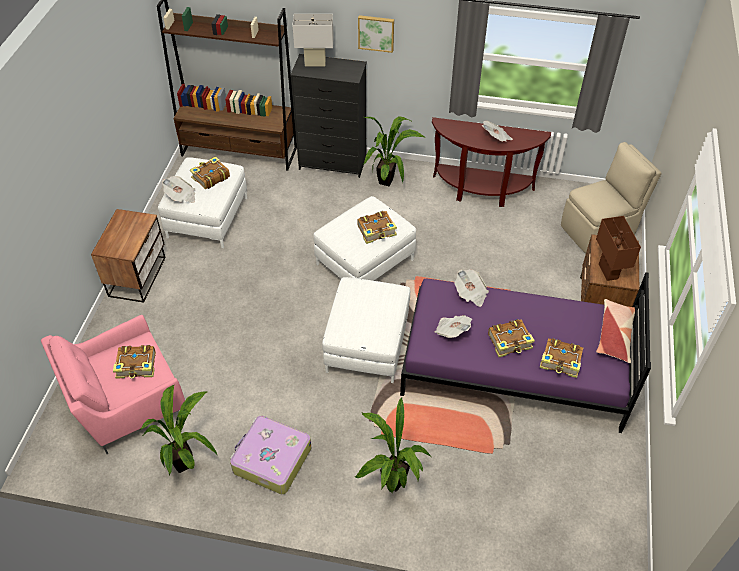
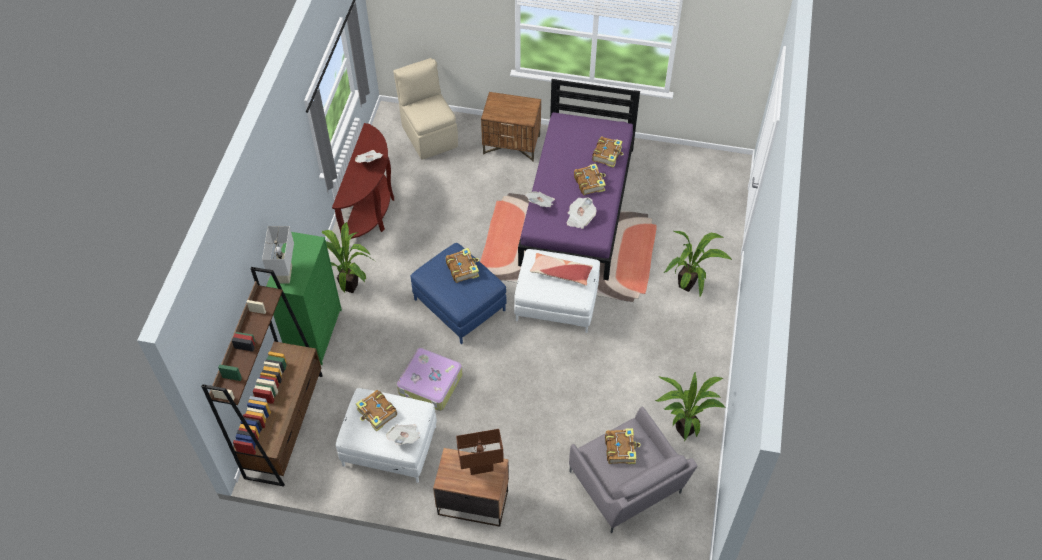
camera: 90 degrees left, 5 degrees up
(126, 402) = (627, 486): pink armchair -> grey armchair
(271, 460) = (674, 367): suitcase -> suitcase (430, 384)
(333, 163) = (315, 333): black dresser -> green dresser
(365, 261) = (459, 305): white ottoman -> blue ottoman
(376, 33) = (282, 202): picture -> none
(608, 271) = (522, 114): brown table lamp -> brown table lamp (481, 467)
(614, 335) = (579, 122): pillow -> pillow (560, 273)

